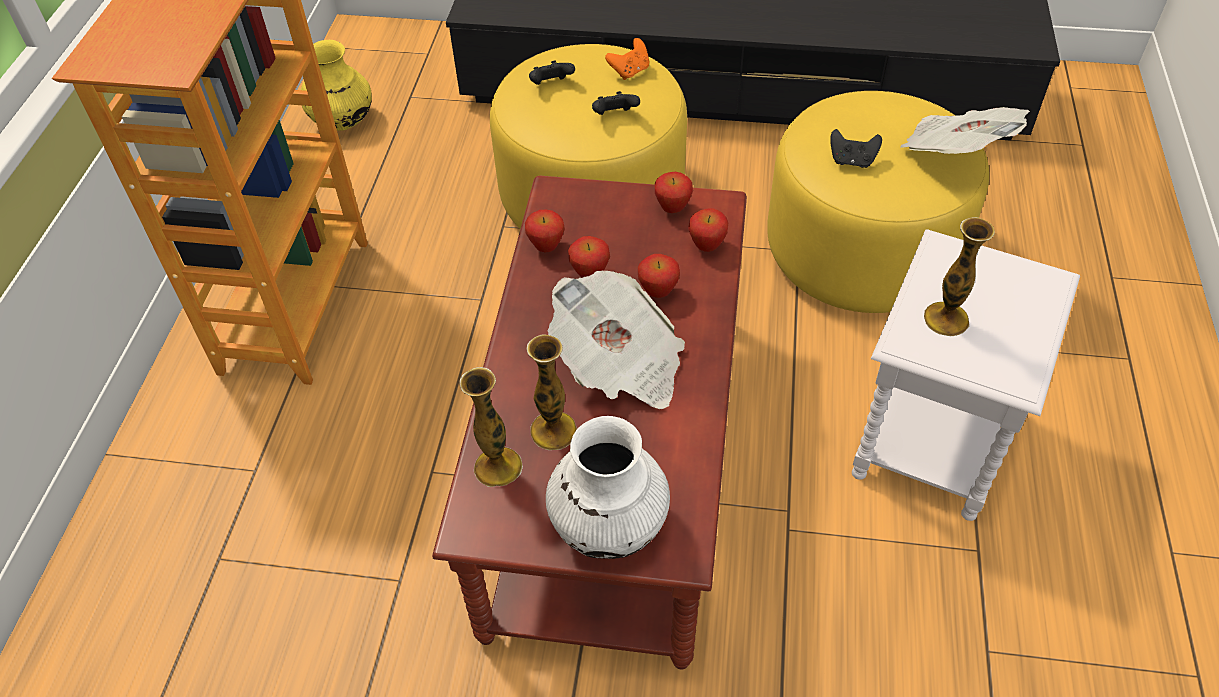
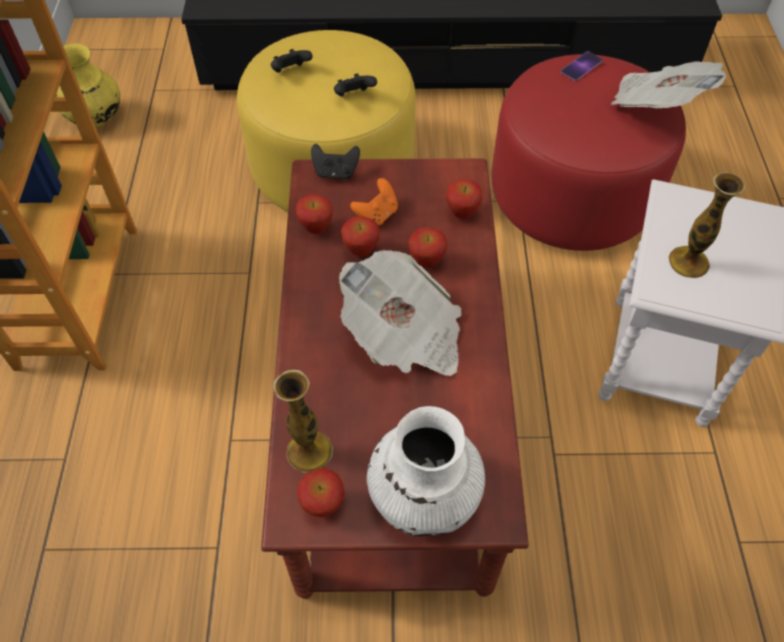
camera: 10 degrees left, 5 degrees up
(553, 430) = (355, 408): vase -> none
(630, 71) = (360, 53): orange game controller -> orange game controller (377, 215)
(672, 209) = (424, 181): apple -> apple (323, 505)
(852, 161) = (571, 120): black game controller -> black game controller (335, 172)
(860, 252) = (571, 196): yellow ottoman -> red ottoman
(876, 104) = (581, 66): none -> phone

